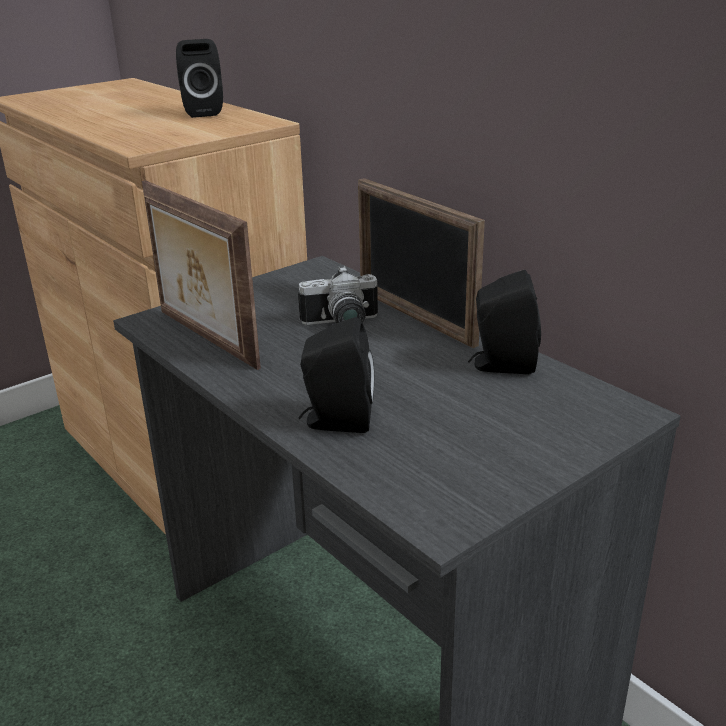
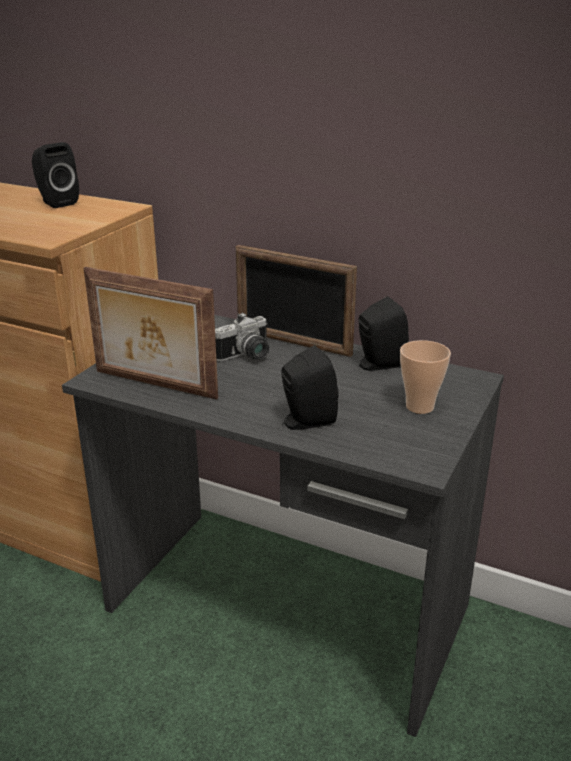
camera: 25 degrees left, 0 degrees up
(509, 435) = (419, 407): none -> cup

